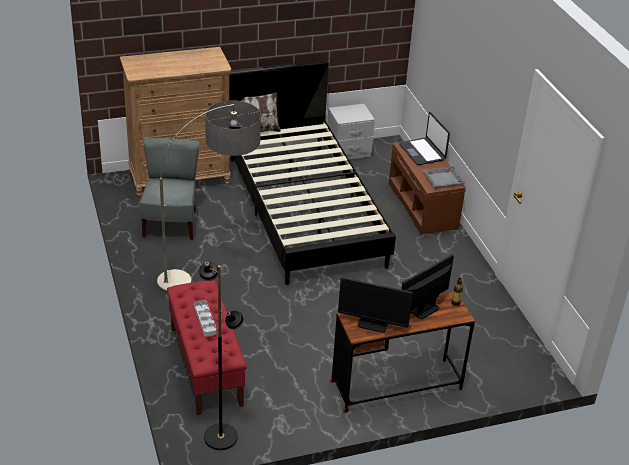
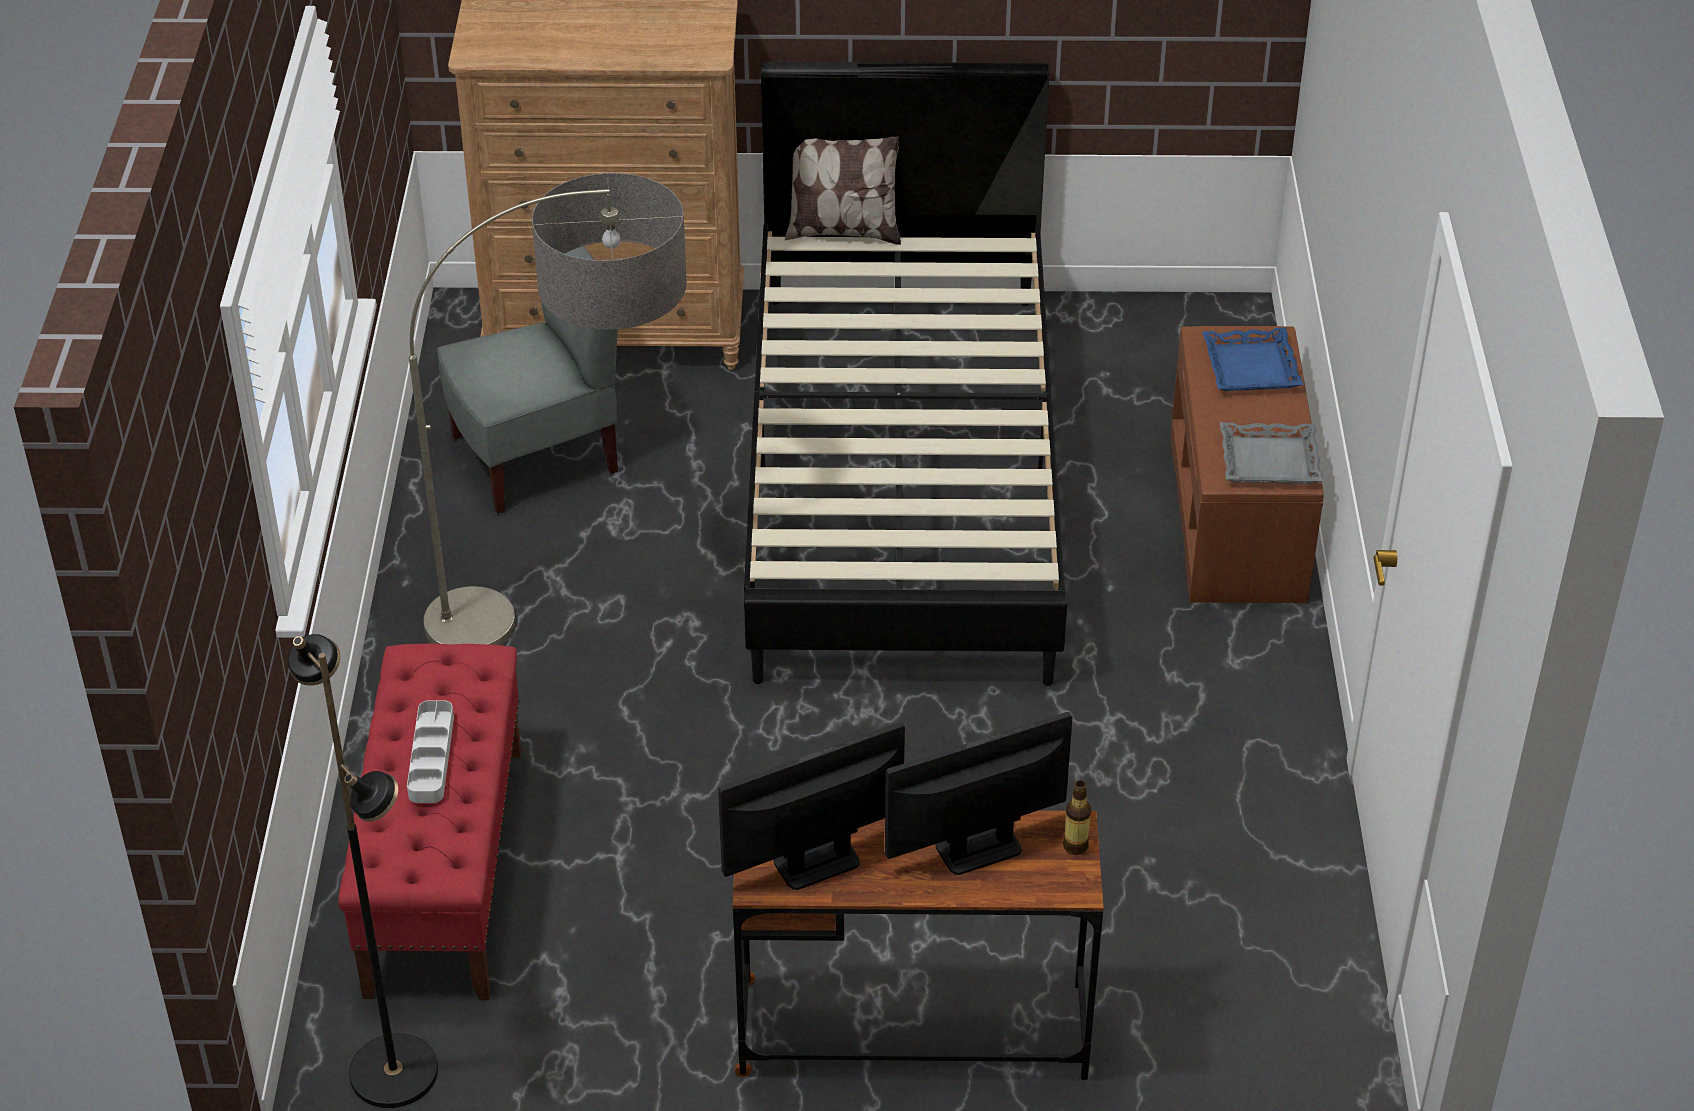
camera: 20 degrees right, 5 degrees up
(171, 223) = (537, 457): grey chair -> grey chair turned 45 degrees clockwise
(348, 151) = (1103, 320): grey nightstand -> none
(372, 324) = (816, 861): monitor -> monitor turned 120 degrees clockwise
(422, 152) = (1252, 367): laptop -> blue tray

